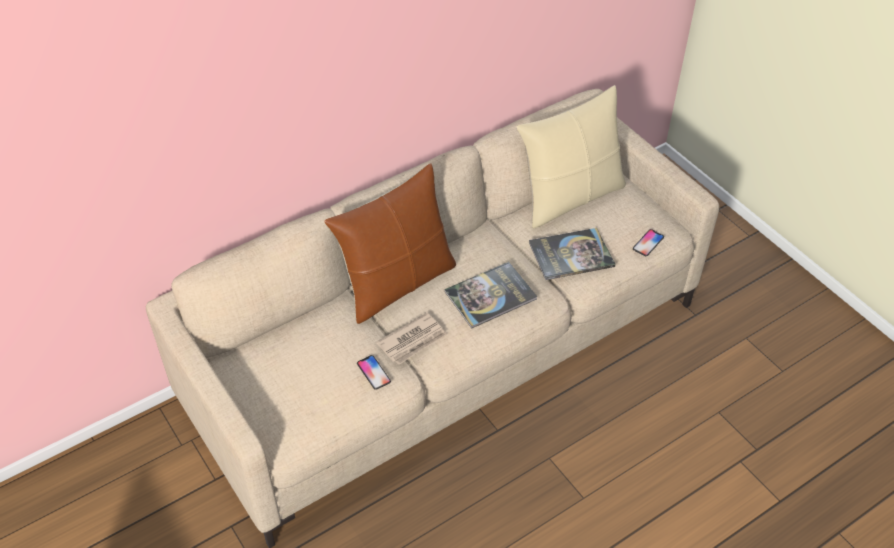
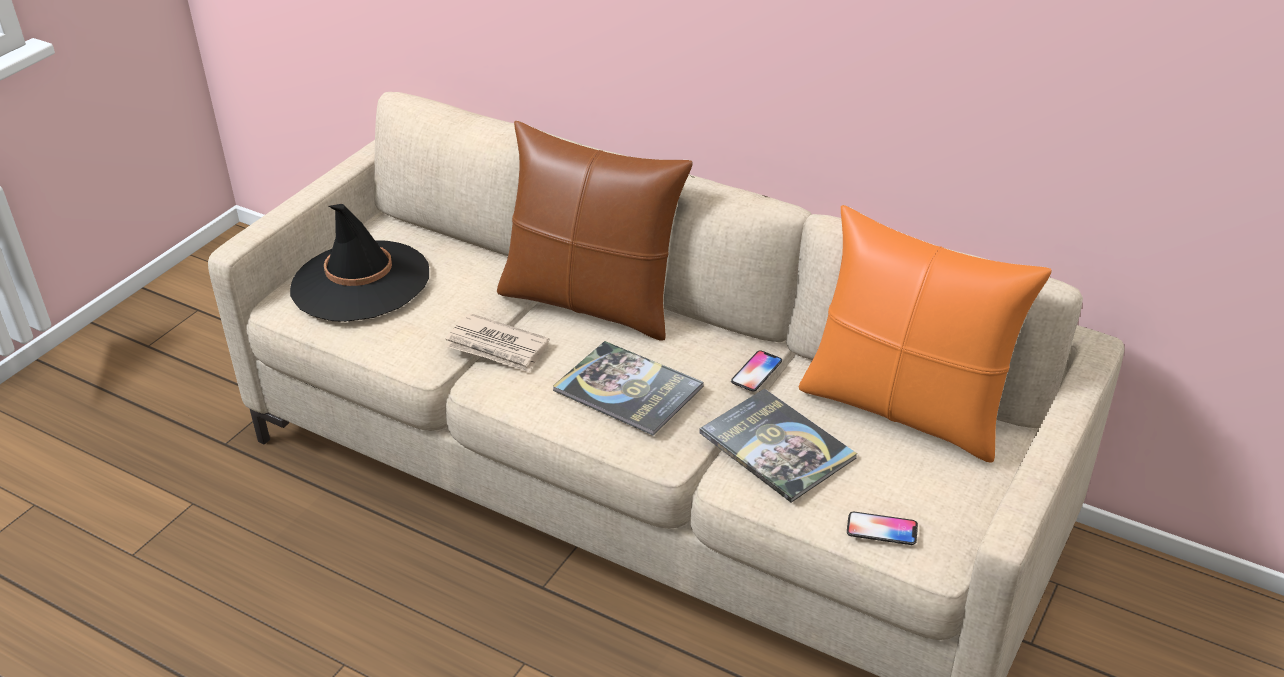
camera: 65 degrees right, 10 degrees down
(294, 390) = (360, 282): none -> black hat
(373, 373) = (422, 333): phone -> phone (756, 372)
(569, 197) = (905, 408): beige pillow -> orange pillow

